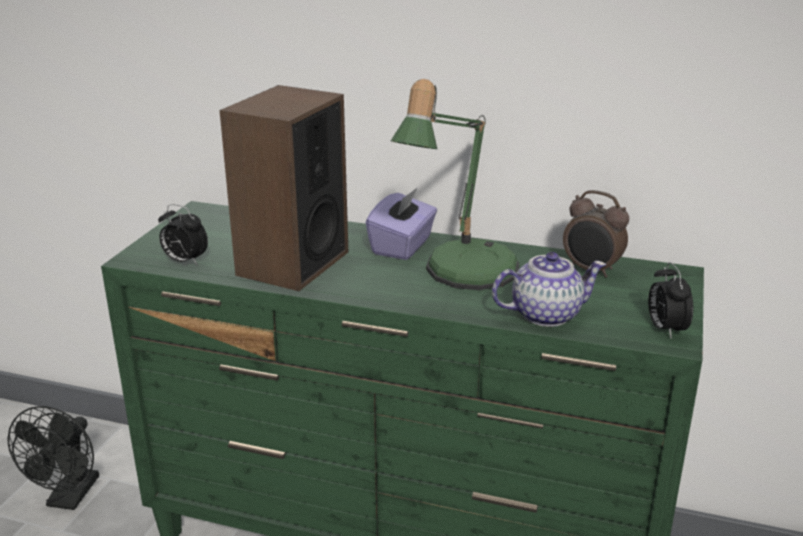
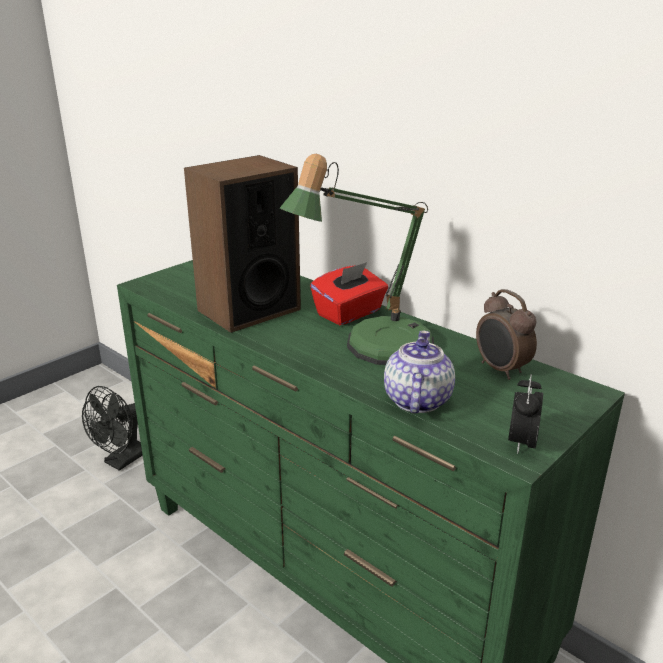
camera: 25 degrees right, 0 degrees up
(184, 261) = (173, 292): alarm clock -> none
(402, 246) = (349, 313): purple tissue box -> red tissue box
(546, 314) = (416, 400): teapot -> teapot turned 90 degrees counterclockwise

